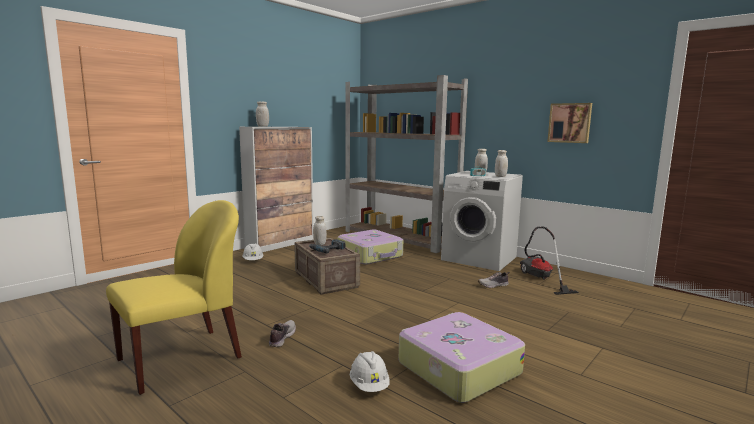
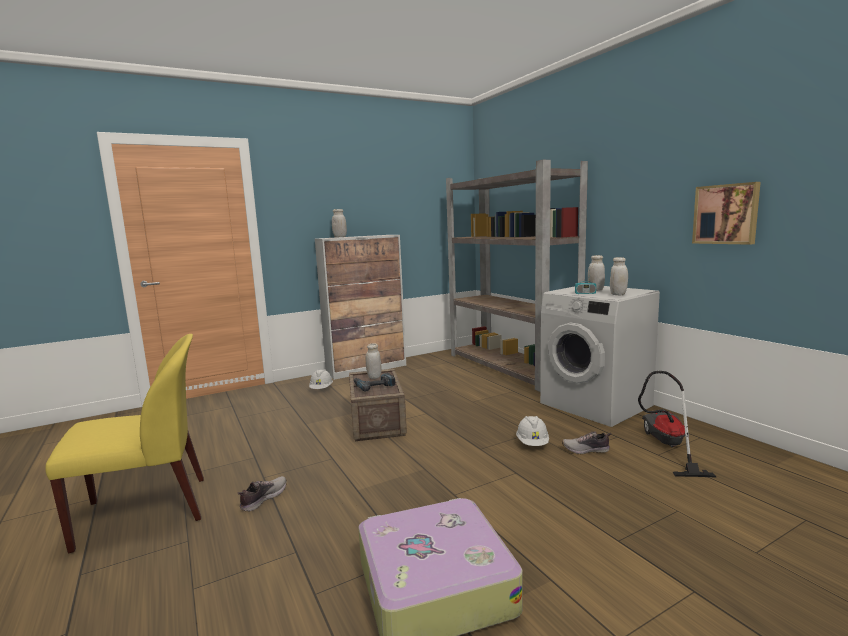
camera: 20 degrees right, 0 degrees up
(369, 385) = (299, 592): white hard hat -> white hard hat (532, 443)
(370, 255) = (455, 390): suitcase -> none

